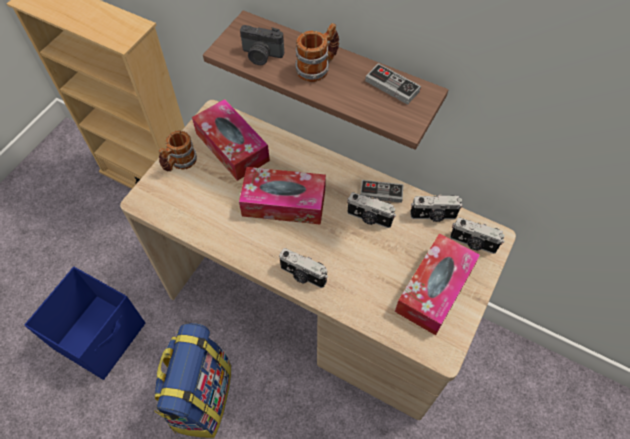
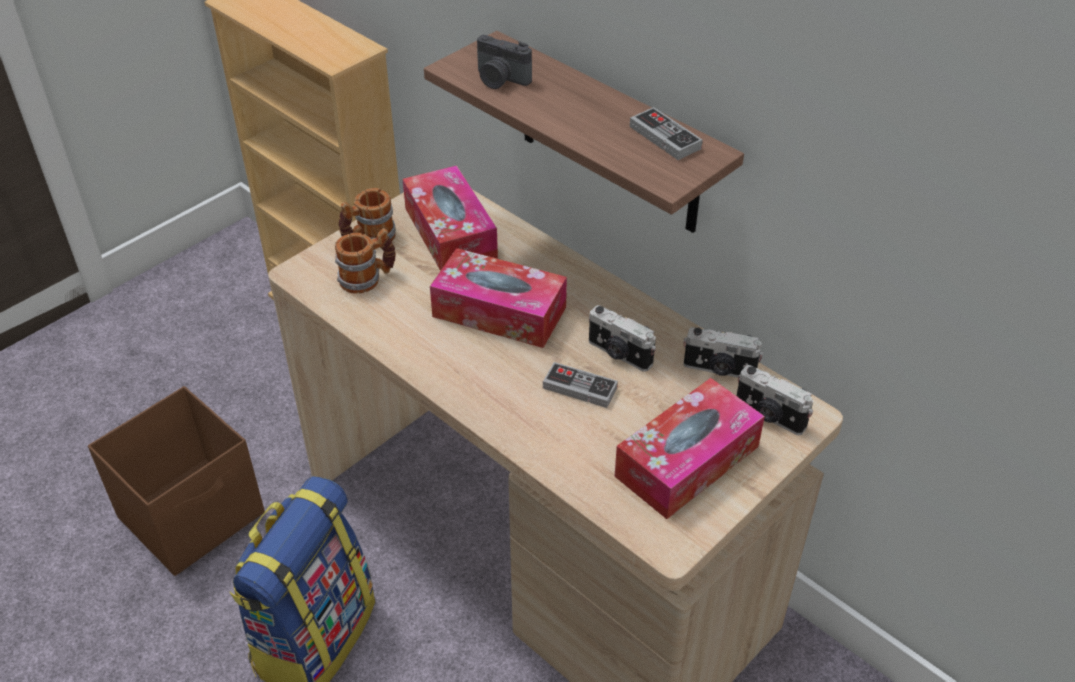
camera: 15 degrees right, 15 degrees down
(102, 335) = (194, 515): blue storage box -> brown storage box
(302, 275) = (493, 404): camera -> none
(318, 67) = (571, 102): mug -> mug (368, 278)
(381, 192) = (649, 326): game controller -> game controller (580, 388)

